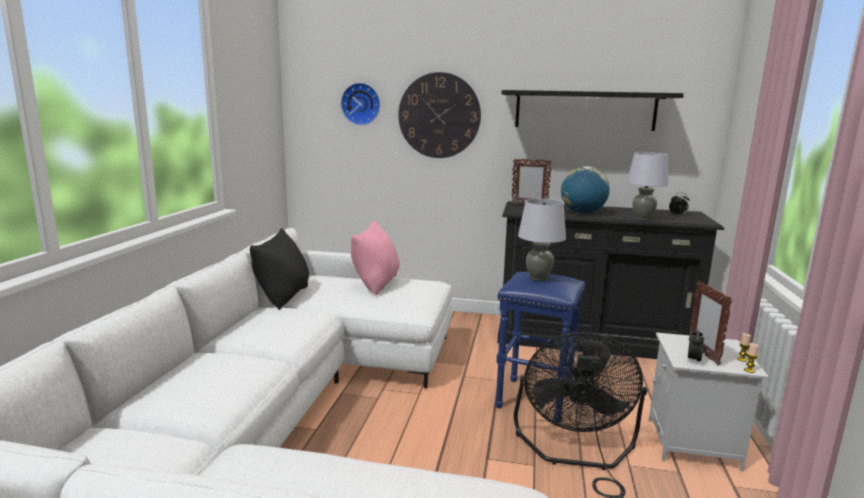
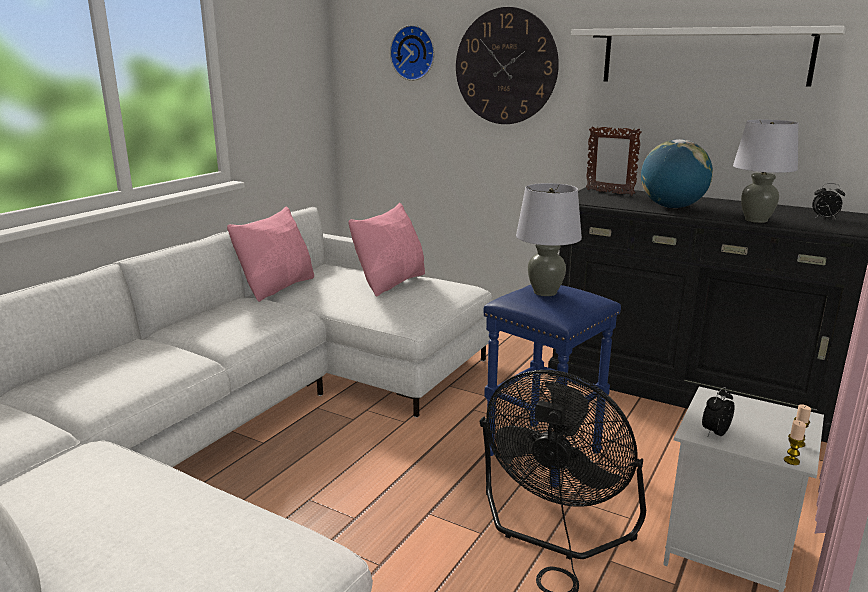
camera: 20 degrees right, 5 degrees up
(283, 297) = (277, 287): black pillow -> pink pillow
(585, 110) = (703, 56): black shelf -> white shelf
(703, 353) = (741, 426): picture frame -> none

